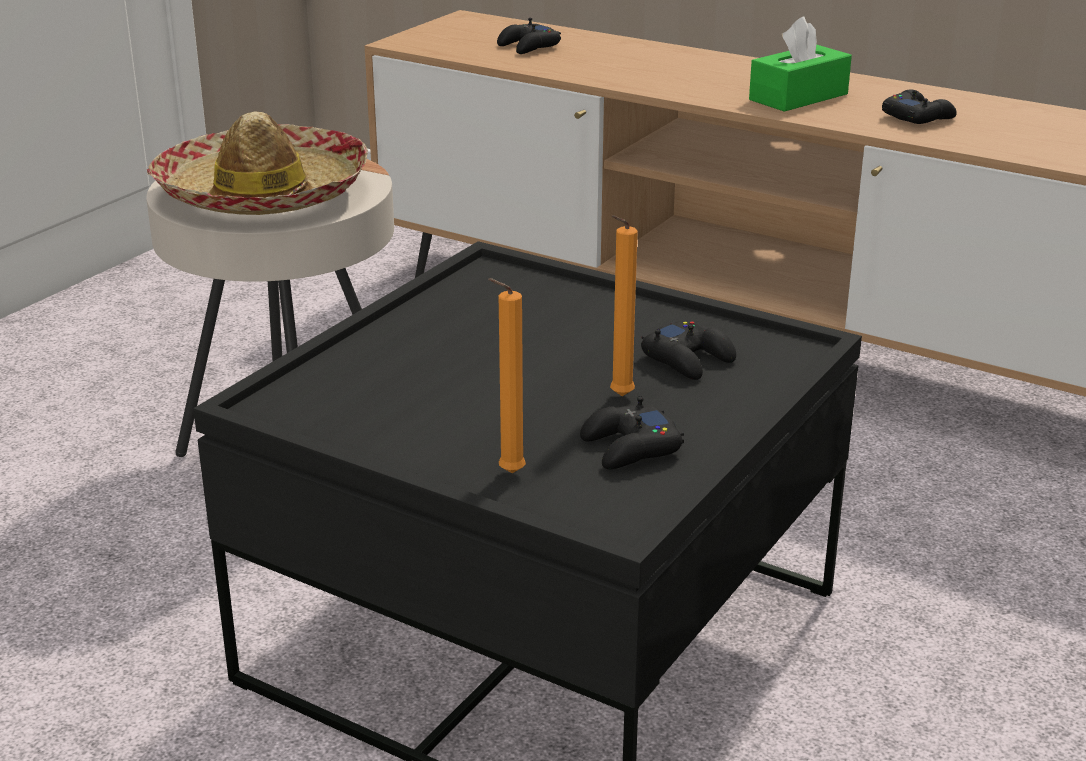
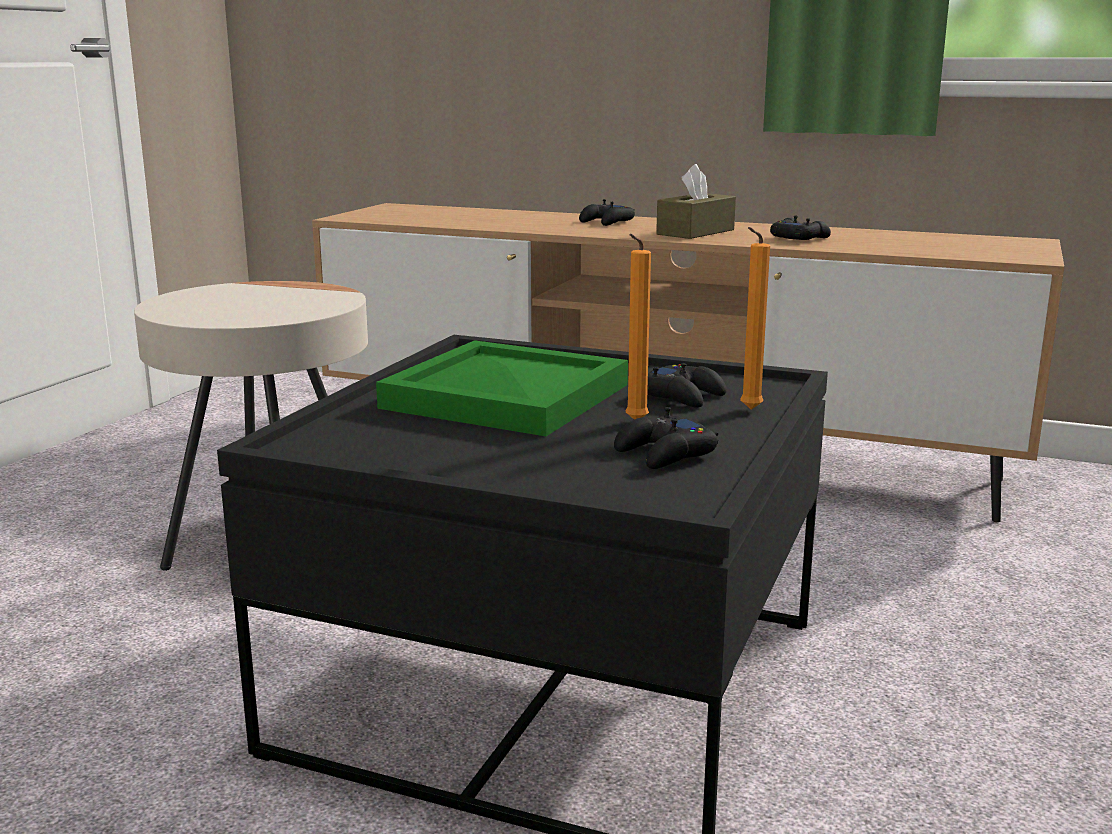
camera: 10 degrees left, 10 degrees down
(263, 194) = (247, 305): hat -> none
(498, 345) = (502, 396): none -> green tray
(507, 474) = (557, 478): orange candle -> orange candle (748, 410)
(529, 46) = (455, 216): black game controller -> black game controller (607, 222)
(798, 97) = (695, 232): green tissue box -> brown tissue box

